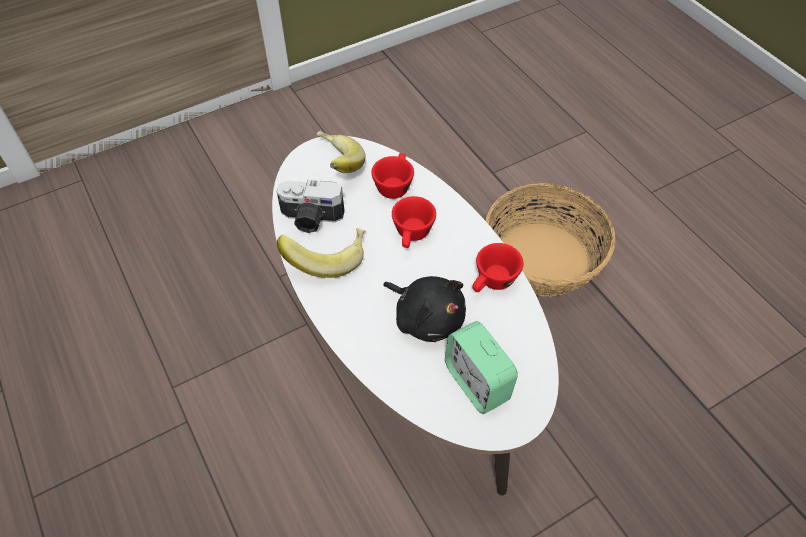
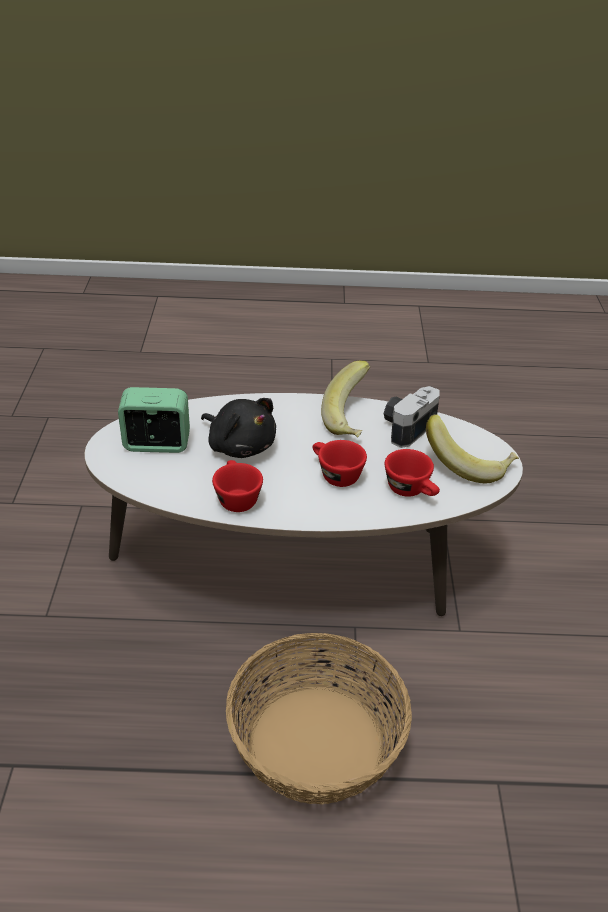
camera: 120 degrees right, 15 degrees down
(427, 317) = (240, 445): black plush toy -> black plush toy turned 120 degrees counterclockwise

